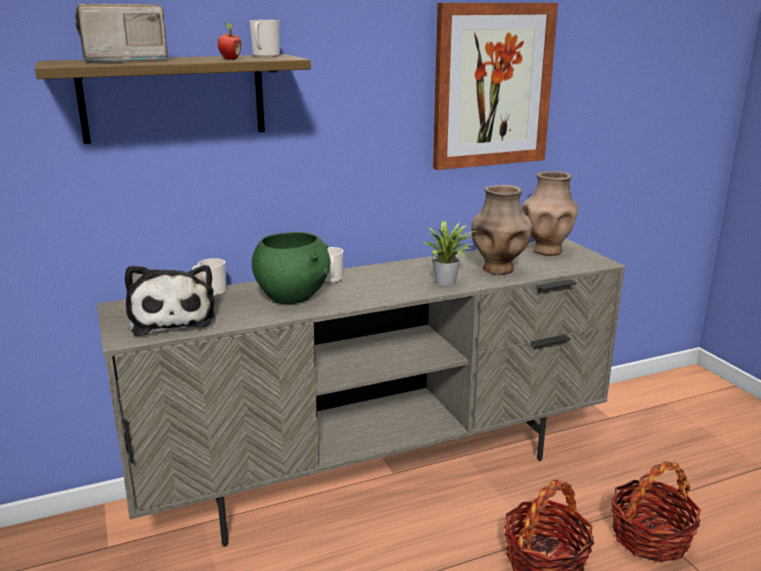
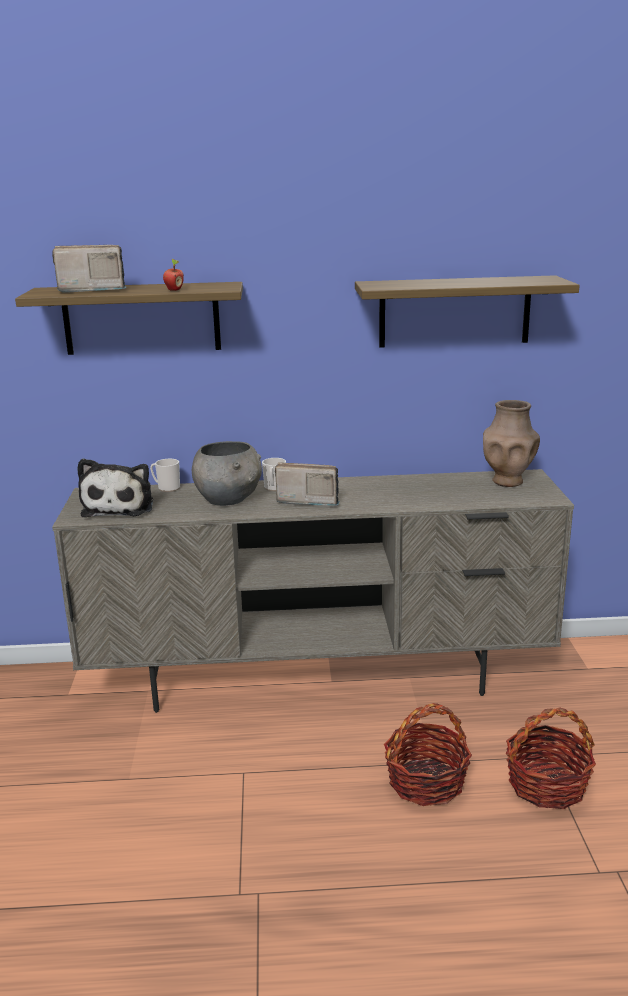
camera: 20 degrees right, 0 degrees up
(265, 56) = (213, 285): mug -> none
(292, 297) = (228, 500): green bowl -> grey bowl
(377, 288) = (307, 500): none -> radio
(448, 282) = (377, 502): potted plant -> none
(492, 86) = (454, 311): picture -> shelf
(498, 269) = (437, 494): brown vase -> none

